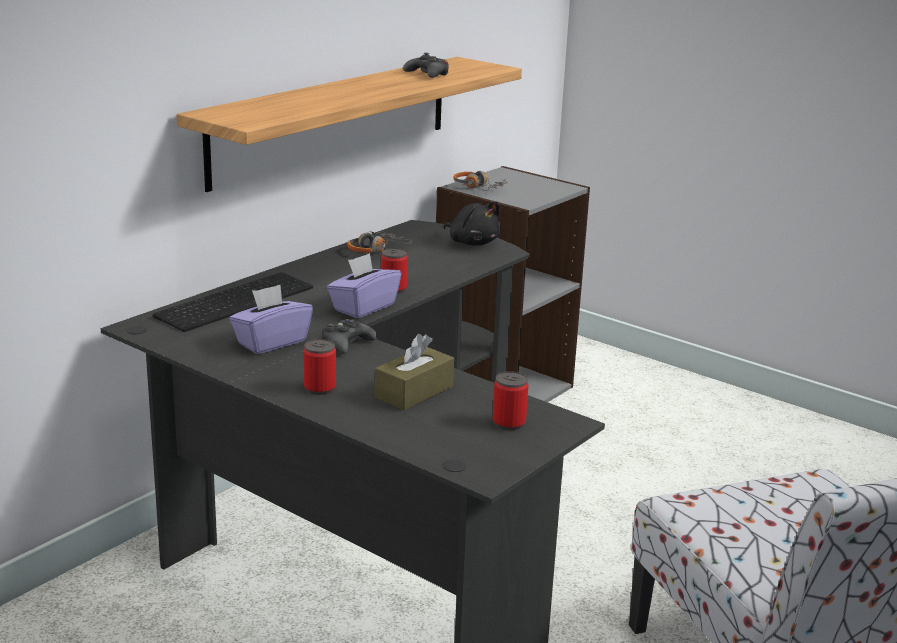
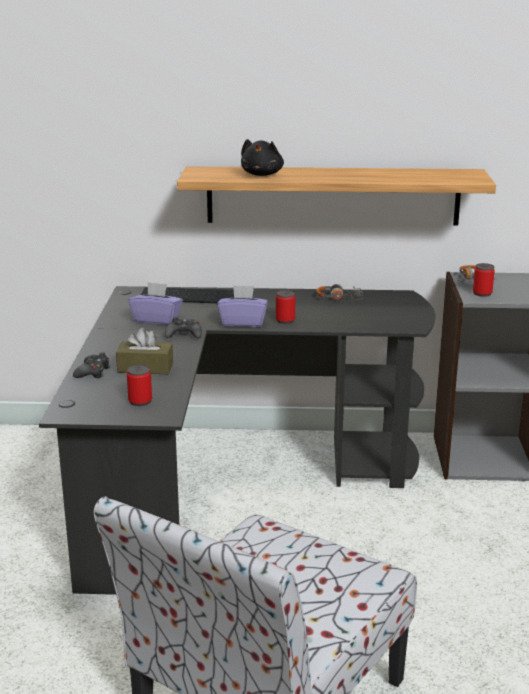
camera: 55 degrees right, 0 degrees up
(320, 388) = (116, 347): can -> can (482, 293)
(427, 74) = (408, 175): black game controller -> black game controller (93, 372)
(472, 242) = (408, 315): black plush toy -> black plush toy (262, 174)

